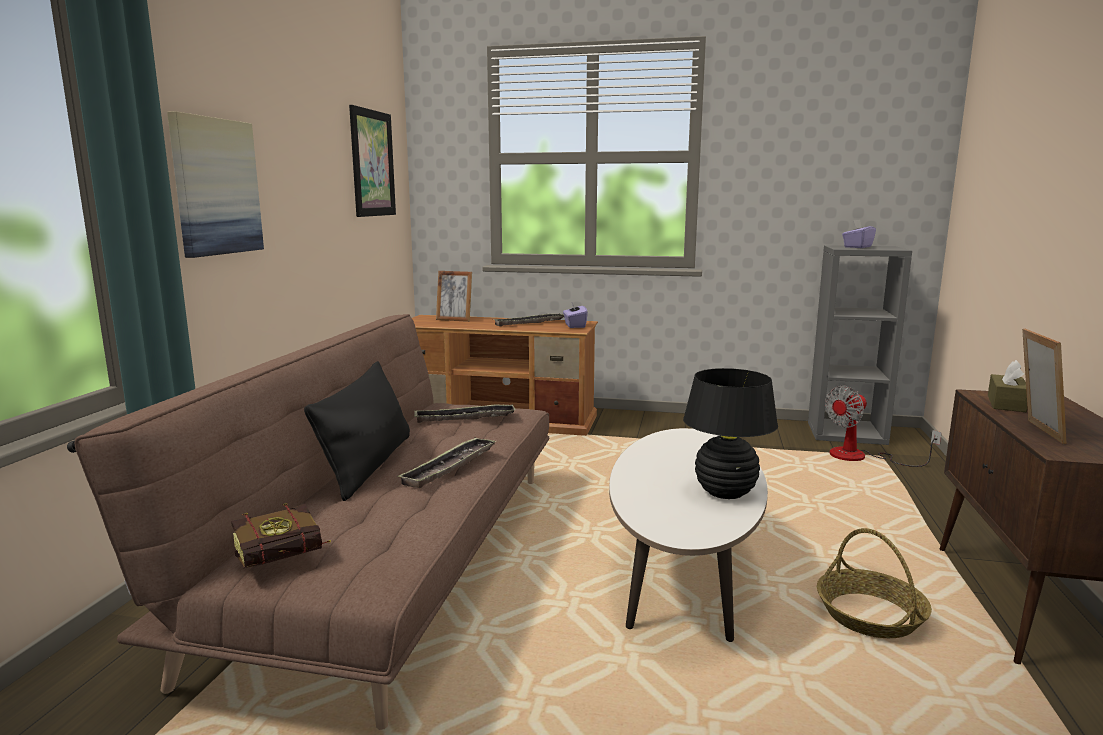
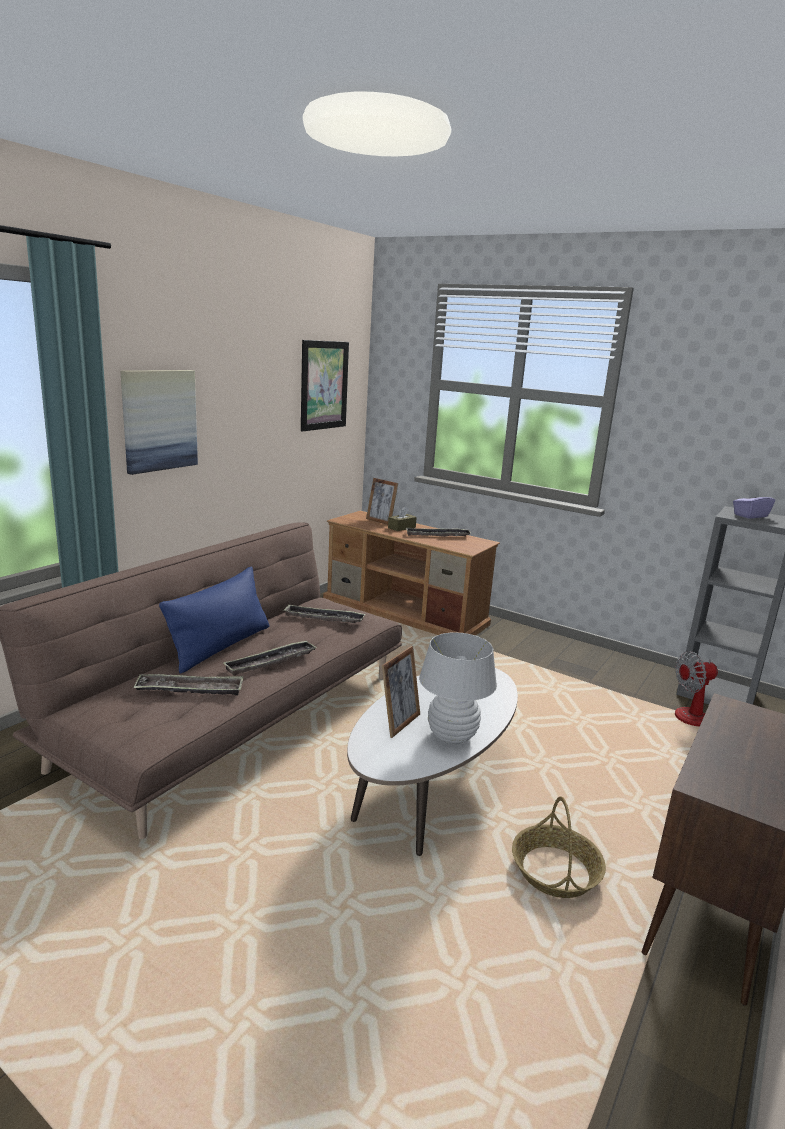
camera: 20 degrees right, 5 degrees up
(289, 559) = (110, 711): book -> none
(368, 465) = (221, 646): black pillow -> blue pillow
(378, 514) = (190, 690): none -> tray
(574, 325) = (472, 544): purple tissue box -> none
(725, 492) = (452, 736): black table lamp -> white table lamp
(1006, 403) = (737, 721): brown tissue box -> brown tissue box (401, 527)
(1035, 431) = (713, 757): picture frame -> picture frame (399, 723)

